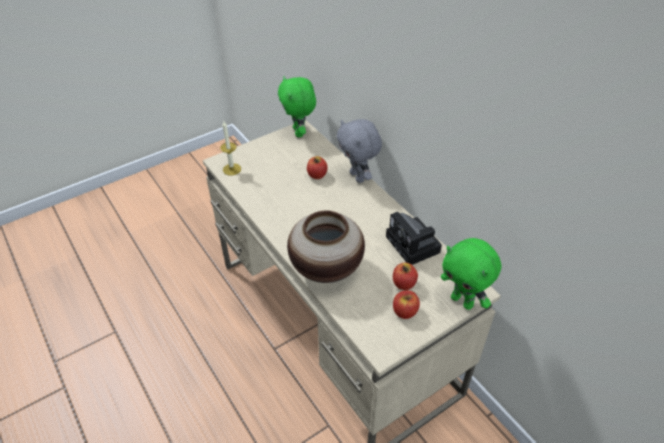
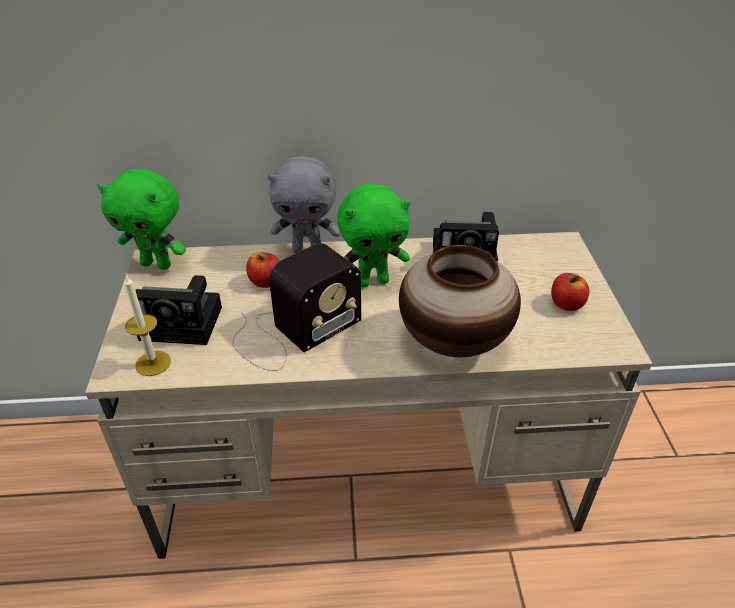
camera: 60 degrees left, 5 degrees down
(265, 164) = (185, 323): none -> camera
(286, 203) = (292, 332): none -> radio
(404, 283) = (521, 287): apple -> none
(463, 301) = (573, 258): green plush toy -> green plush toy (373, 281)

